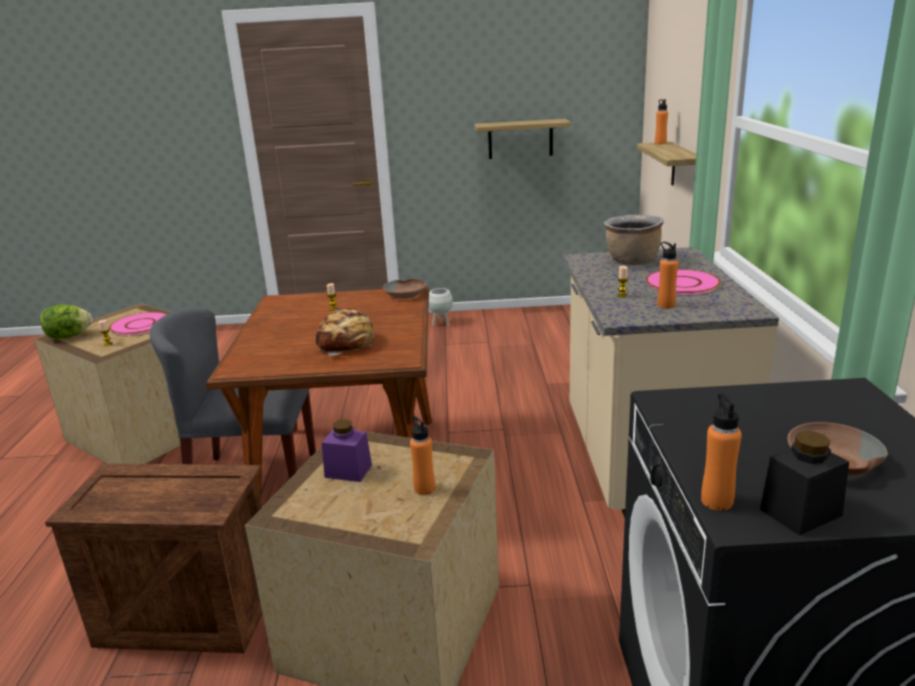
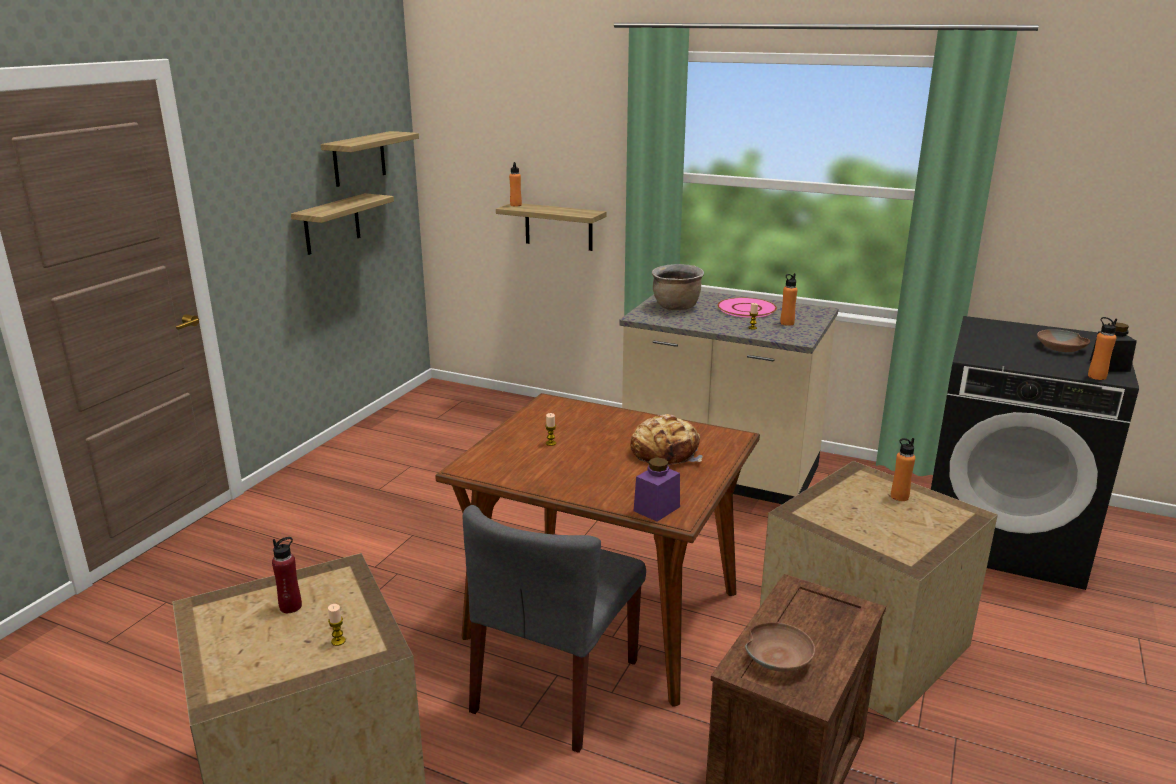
camera: 65 degrees left, 0 degrees up
(69, 336) = (240, 682): lettuce -> none
(141, 325) = (290, 606): pink plate -> red bottle
(348, 471) = (854, 521): purple jar -> purple jar (656, 509)
(406, 295) = (557, 405): brown bowl -> brown bowl (778, 656)
(441, 324) = (319, 477): white planter -> none
(562, 88) = (359, 159): none -> shelf

